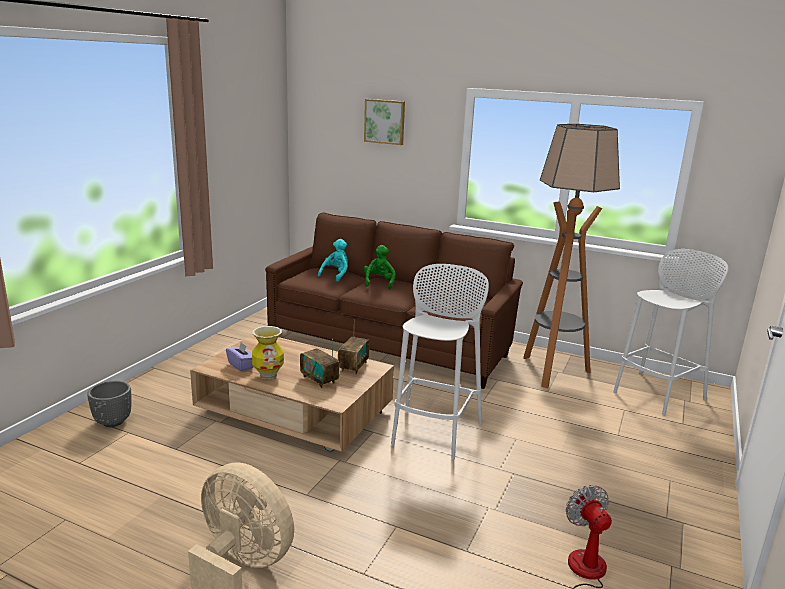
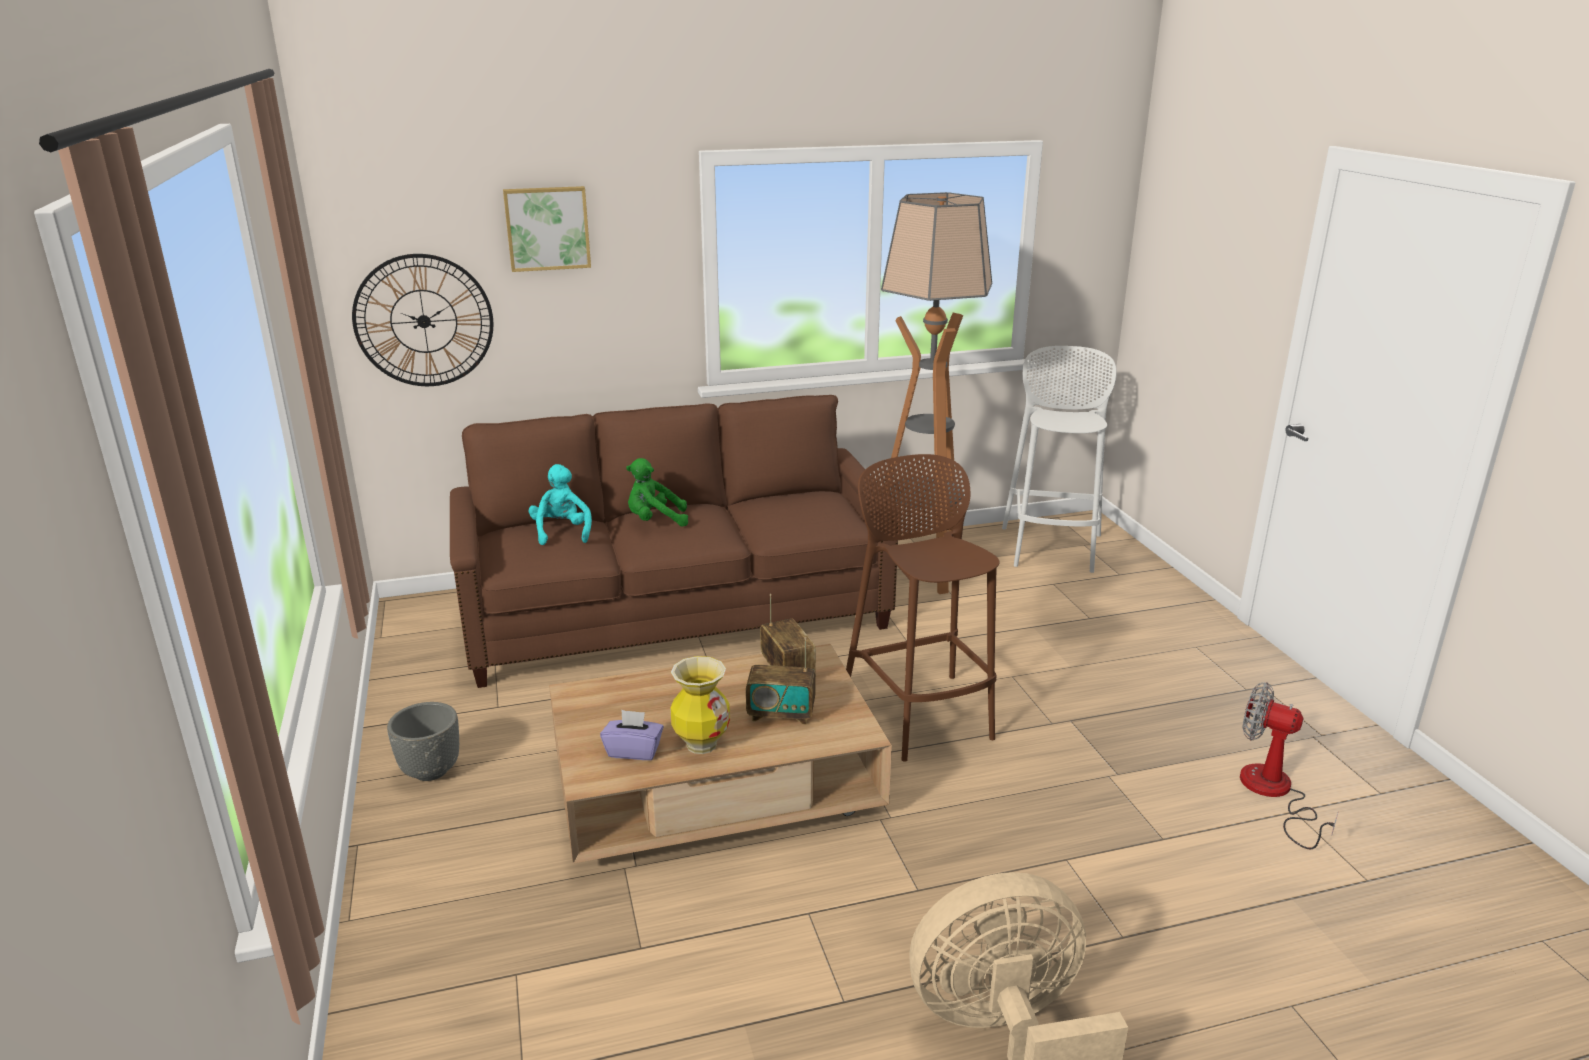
camera: 40 degrees left, 5 degrees up
(113, 421) = (454, 975): grey planter -> grey planter (430, 770)
(325, 160) = (424, 321): none -> wall clock
(379, 282) = (655, 521): green plush toy -> green plush toy turned 60 degrees counterclockwise
(434, 431) = (920, 715): white stool -> brown stool

